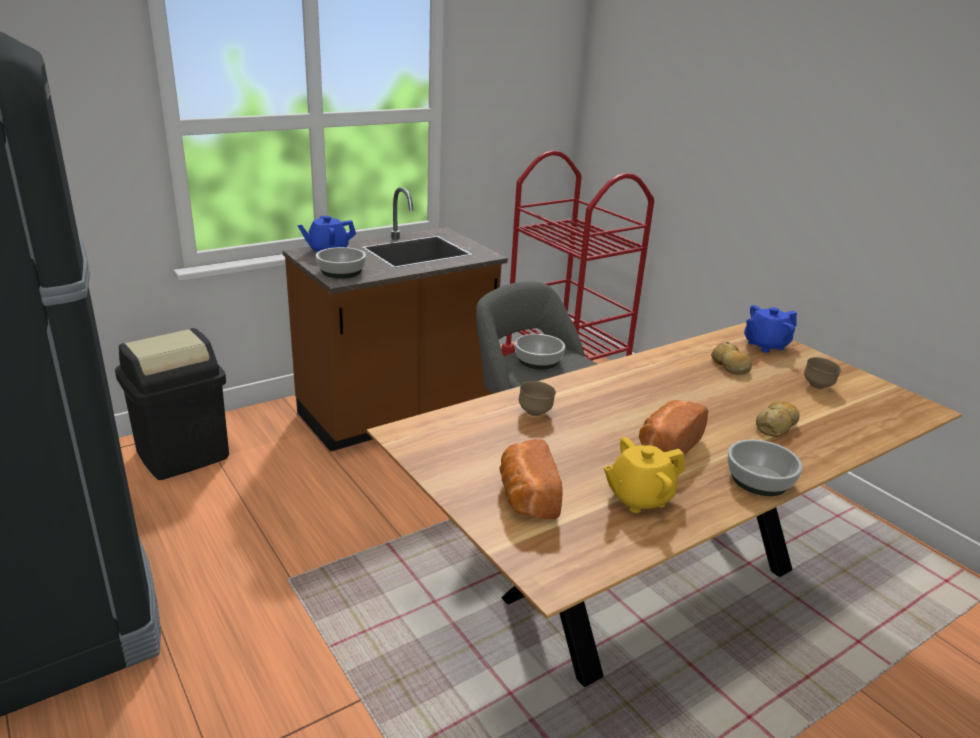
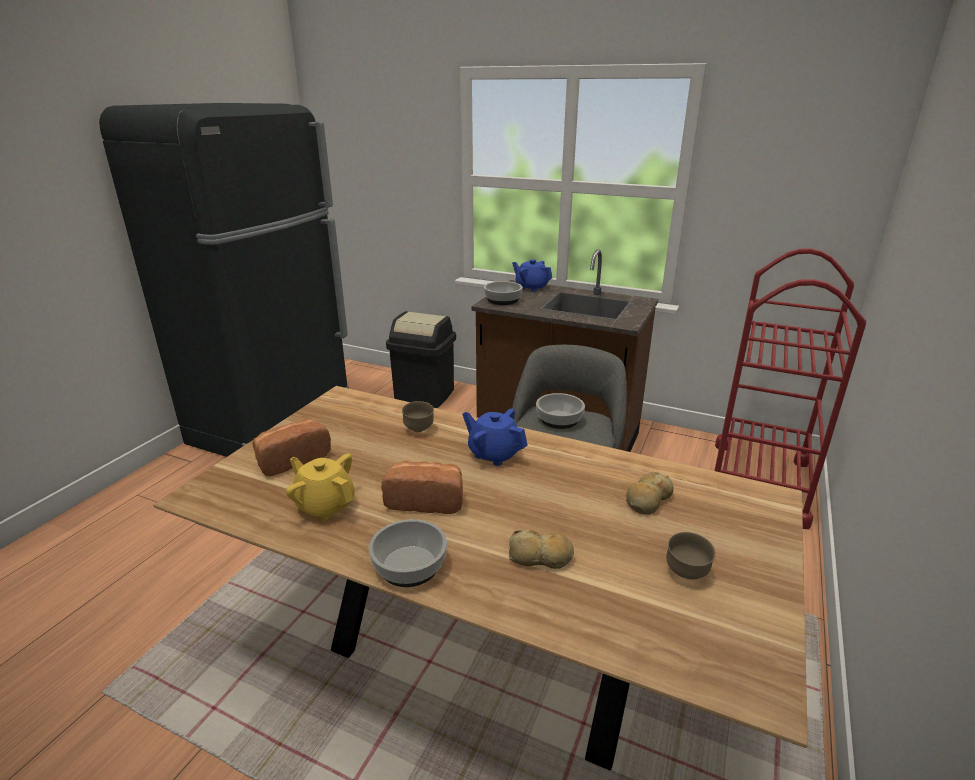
camera: 60 degrees right, 0 degrees up
(765, 345) = (745, 513): blue teapot -> blue teapot (494, 454)

